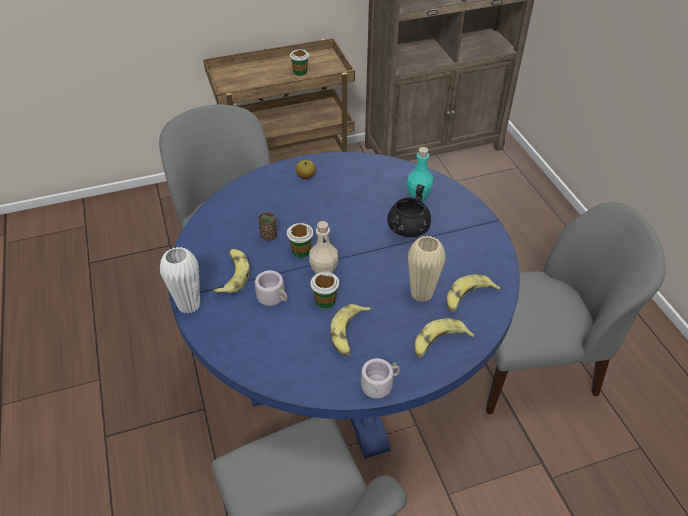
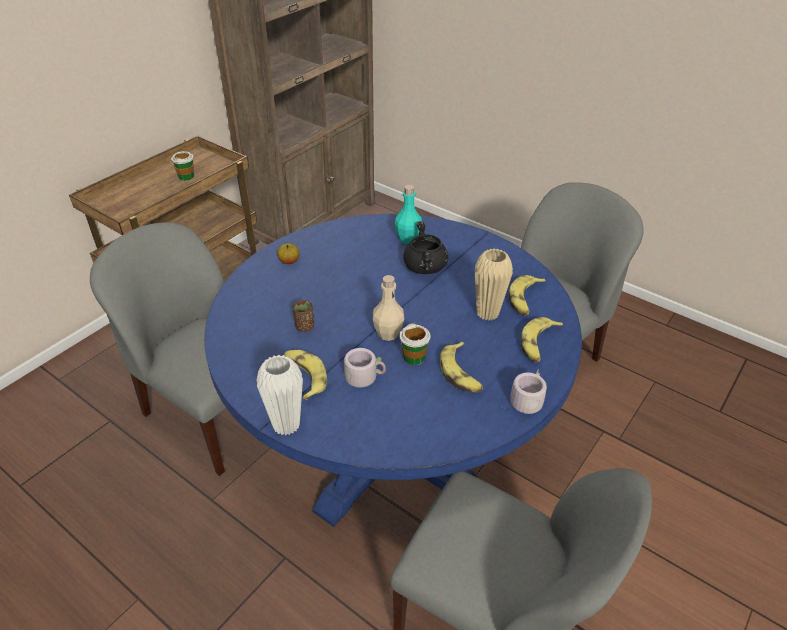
camera: 35 degrees left, 5 degrees down
(301, 251) = (349, 326): cup -> none

